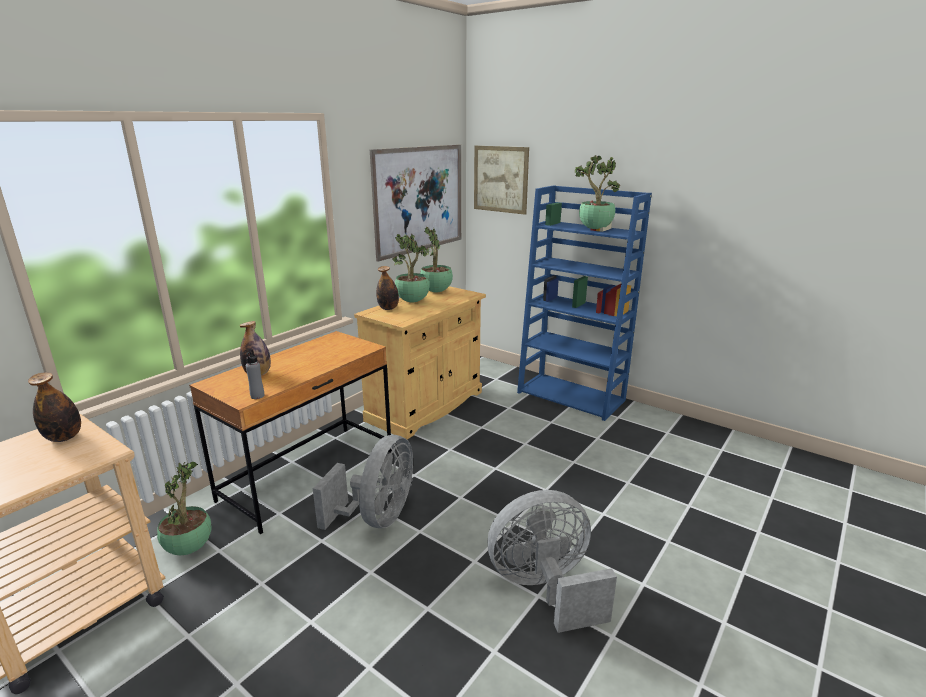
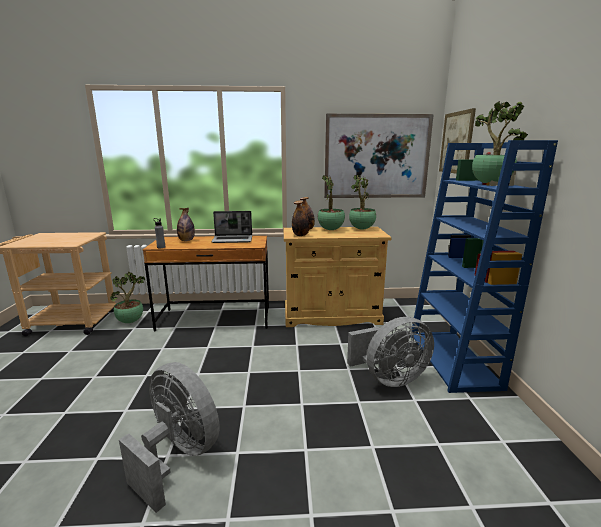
camera: 50 degrees right, 5 degrees down
(64, 437) = (80, 236): bottle -> bottle (300, 235)
(318, 350) = (233, 240): none -> laptop
(377, 517) = (198, 354): grey fan -> grey fan (389, 378)

